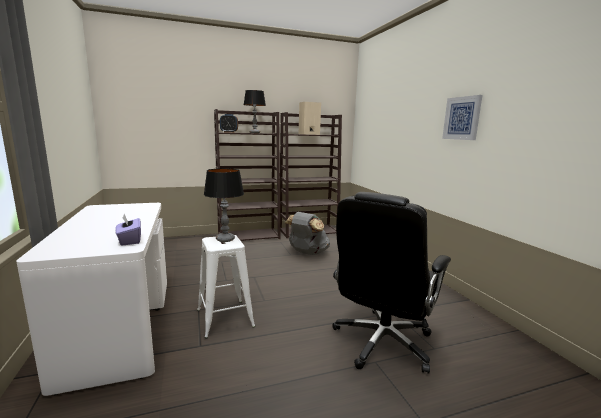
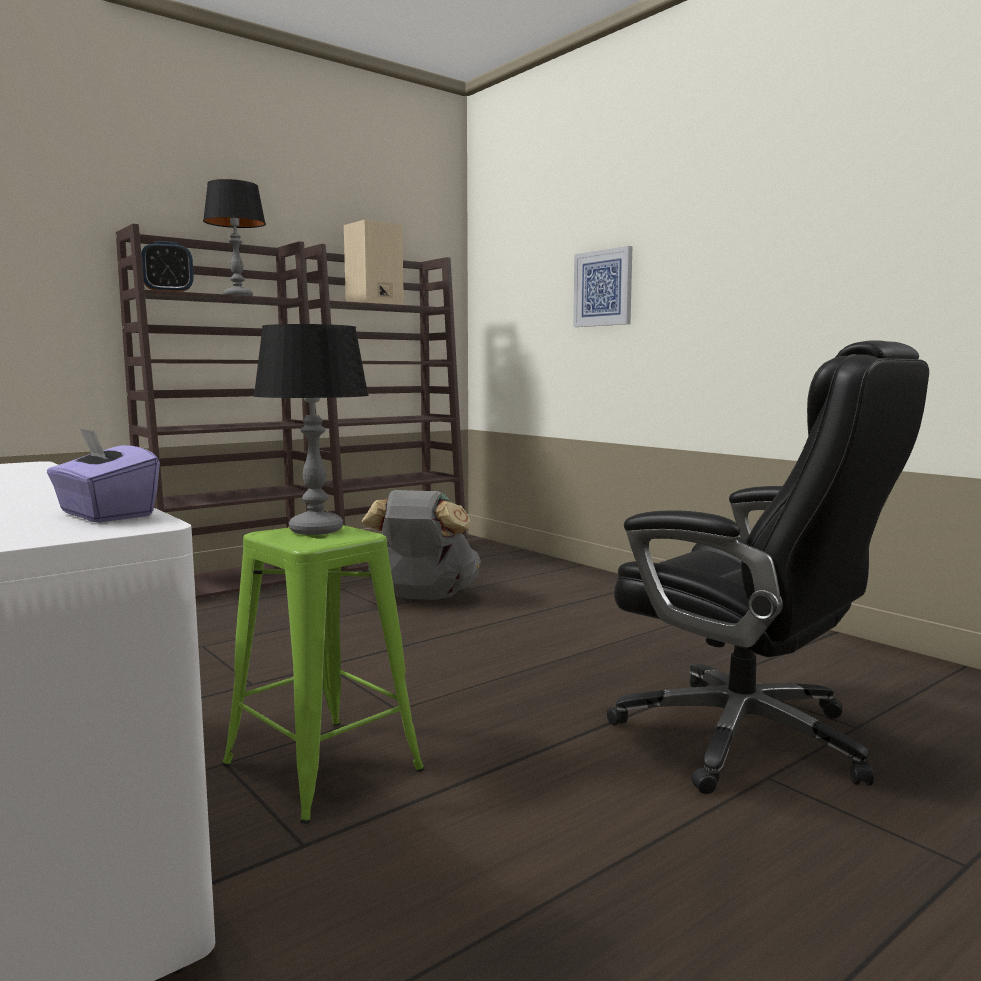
camera: 20 degrees left, 5 degrees down
(225, 318) = (322, 766): white stool -> green stool
(382, 343) = (748, 739): black office chair -> black office chair turned 60 degrees counterclockwise
(462, 118) = (773, 236): picture -> picture (603, 288)

